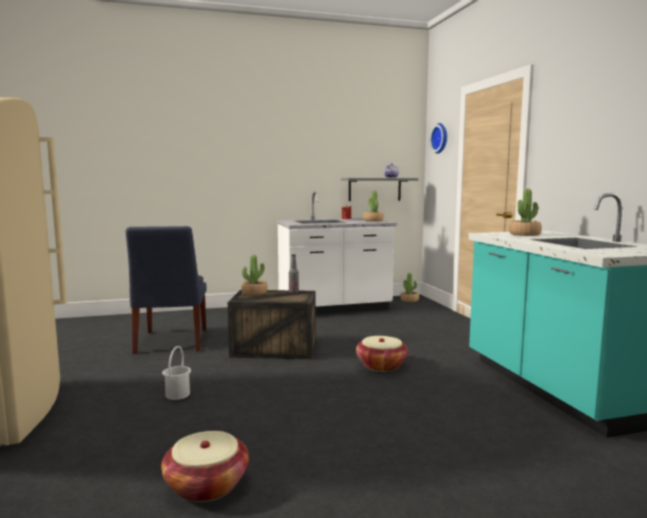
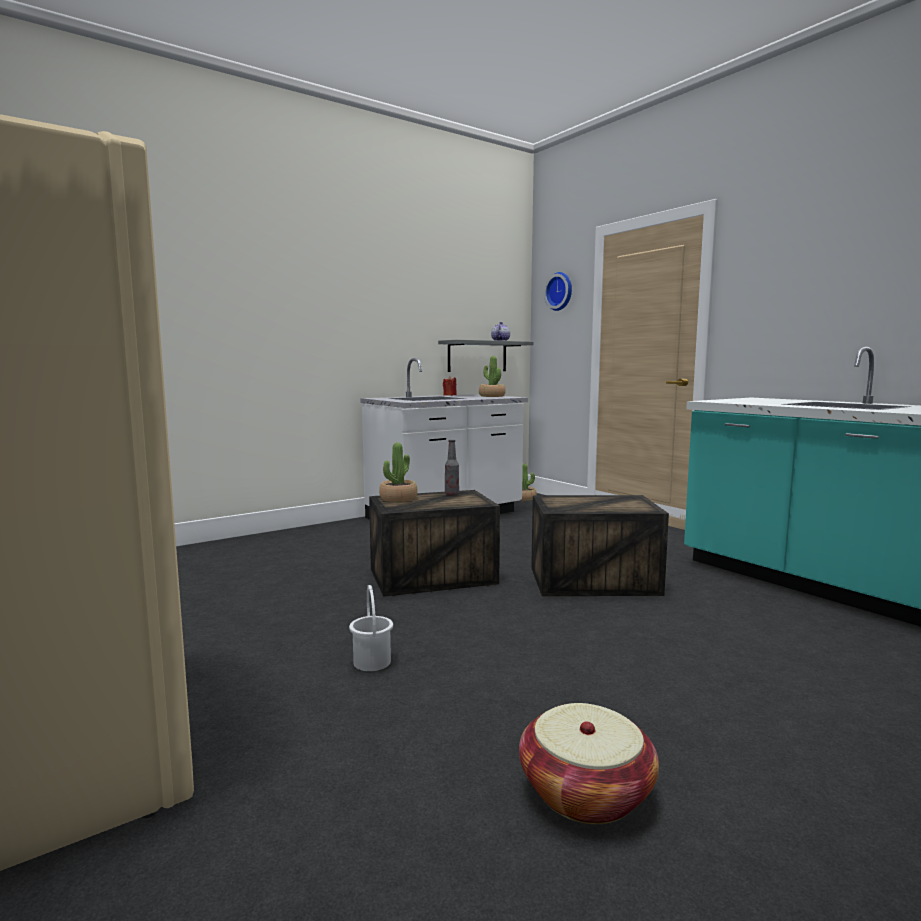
camera: 20 degrees left, 0 degrees up
(171, 342) = (266, 586): blue chair -> none
(381, 365) = (595, 581): basket -> crate
(524, 234) = (752, 400): potted plant -> none

